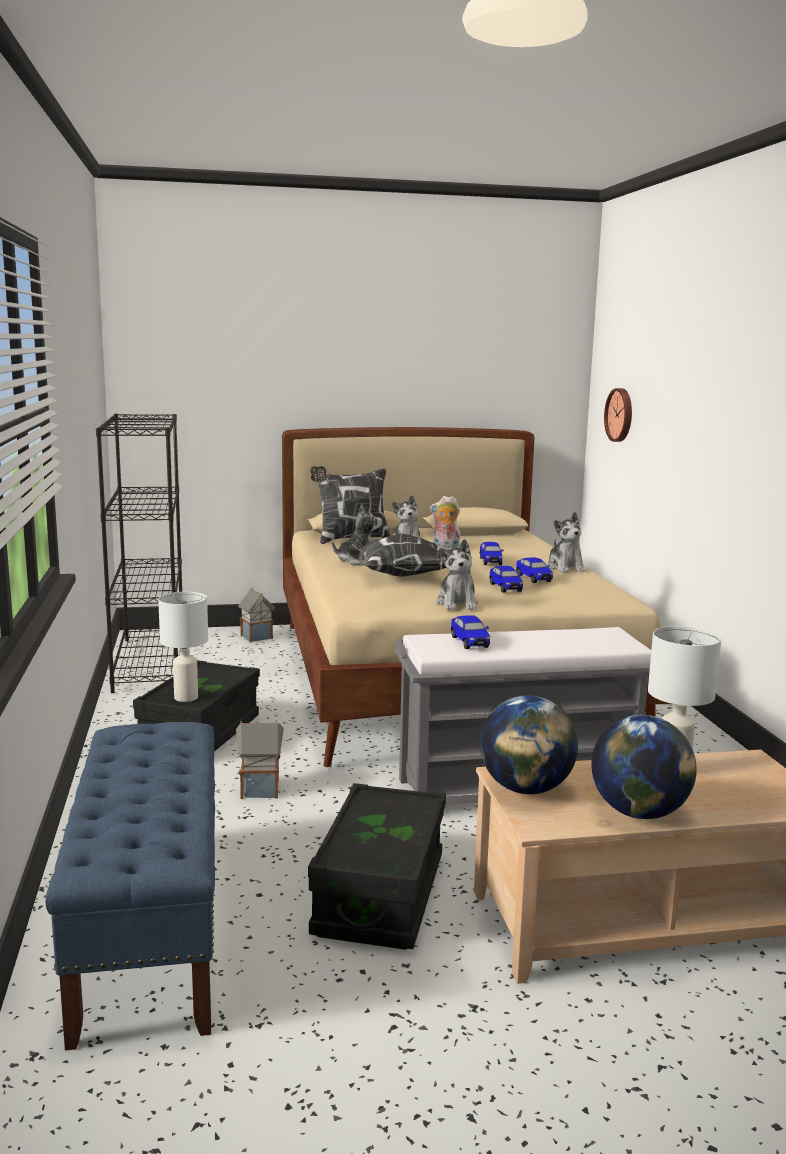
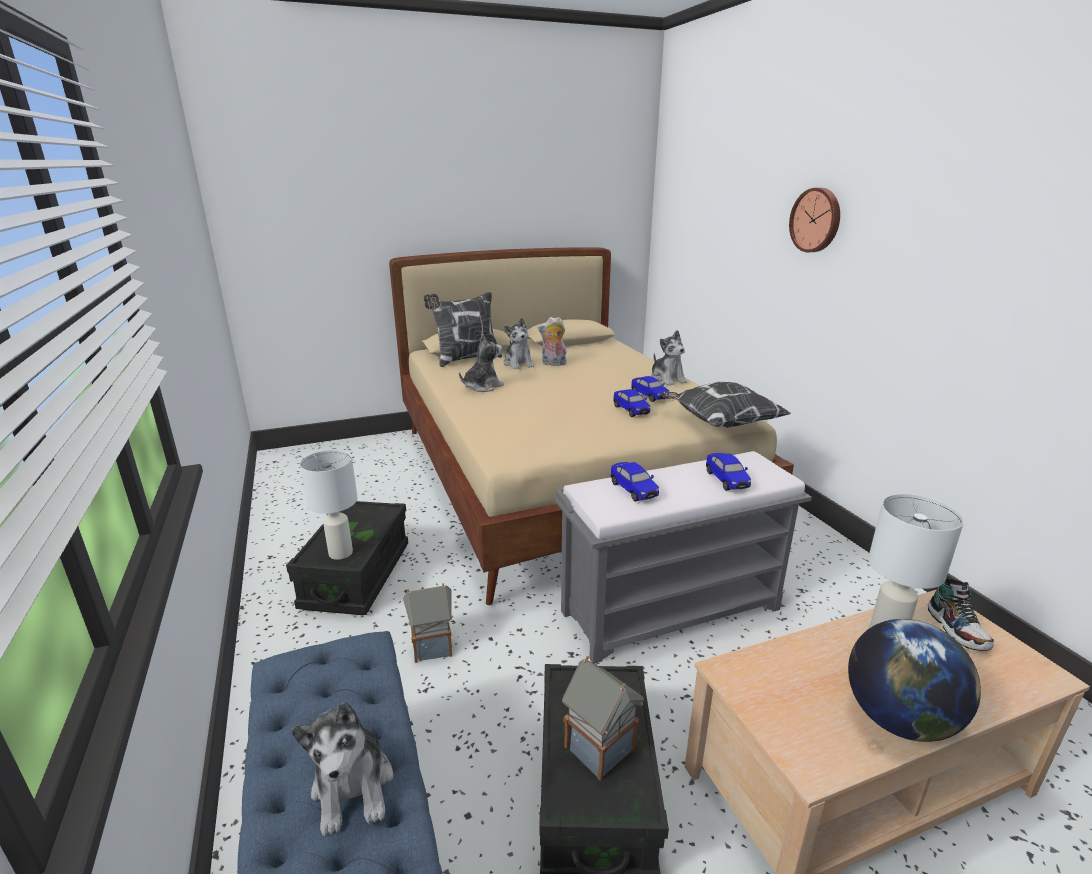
camera: 10 degrees left, 10 degrees up
(149, 663) = (291, 488): black bookcase -> none
(257, 637) = (385, 447): toy house -> toy house (601, 749)
(399, 576) = (529, 404): pillow -> pillow (720, 423)
(457, 604) = (599, 437): plush toy -> plush toy (353, 787)
(490, 561) = (601, 377): toy car -> toy car (726, 480)
(526, 789) = (764, 696): globe -> none
(620, 415) = (689, 232): wall clock -> wall clock (816, 220)
(750, 773) = (957, 629): none -> shoe

